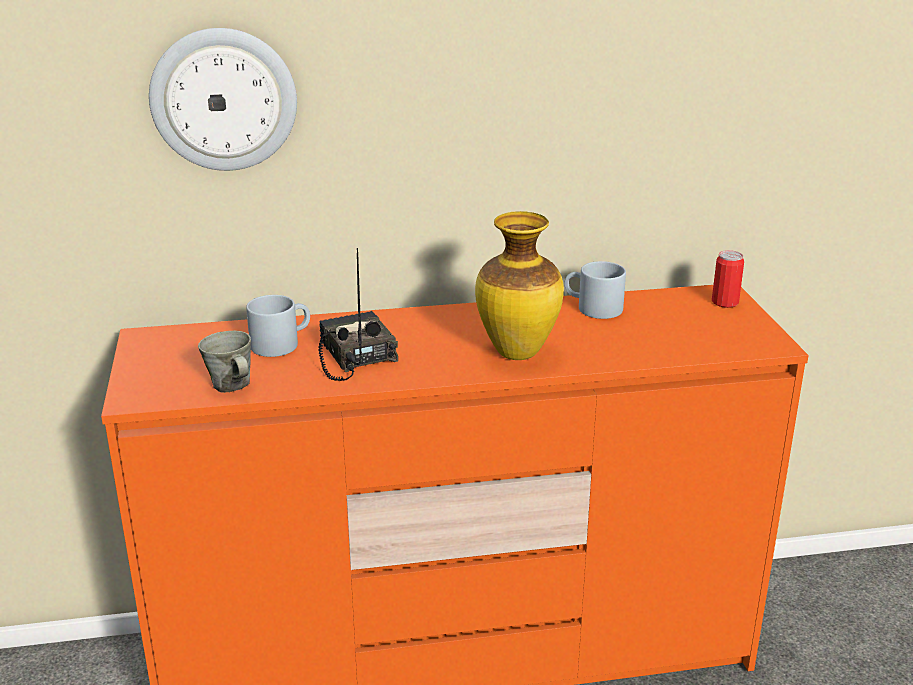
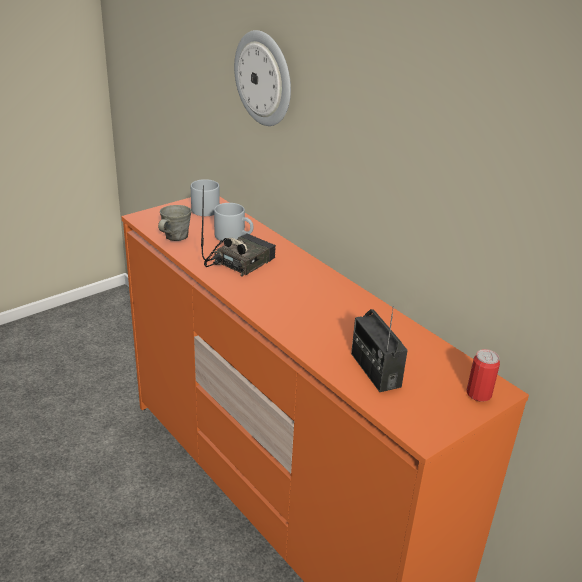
camera: 60 degrees right, 5 degrees up
(517, 352) = (295, 316): vase -> none
(592, 308) = (395, 331): grey mug -> grey mug (205, 208)
(655, 338) = (375, 370): none -> radio

